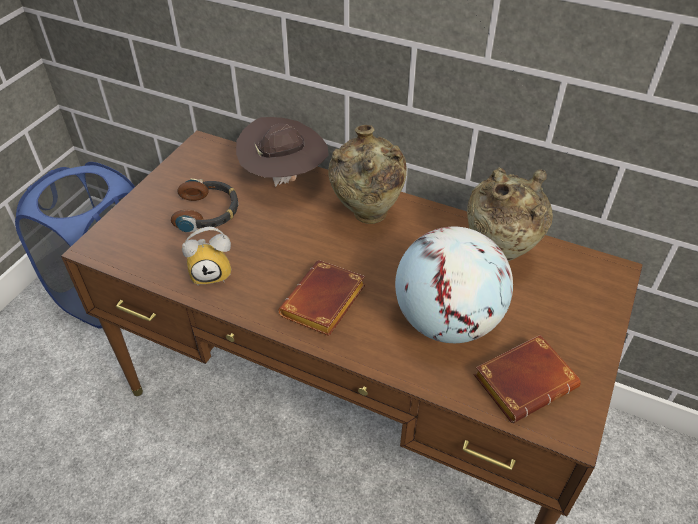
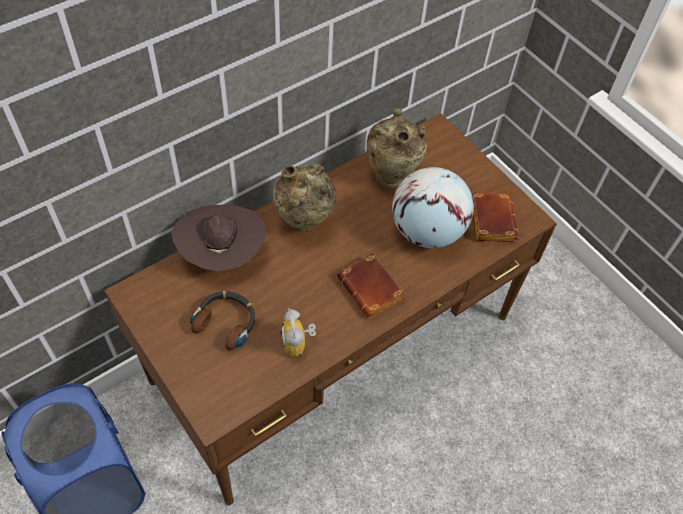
camera: 65 degrees left, 10 degrees up
(213, 273) = (299, 344): alarm clock -> alarm clock turned 150 degrees clockwise

